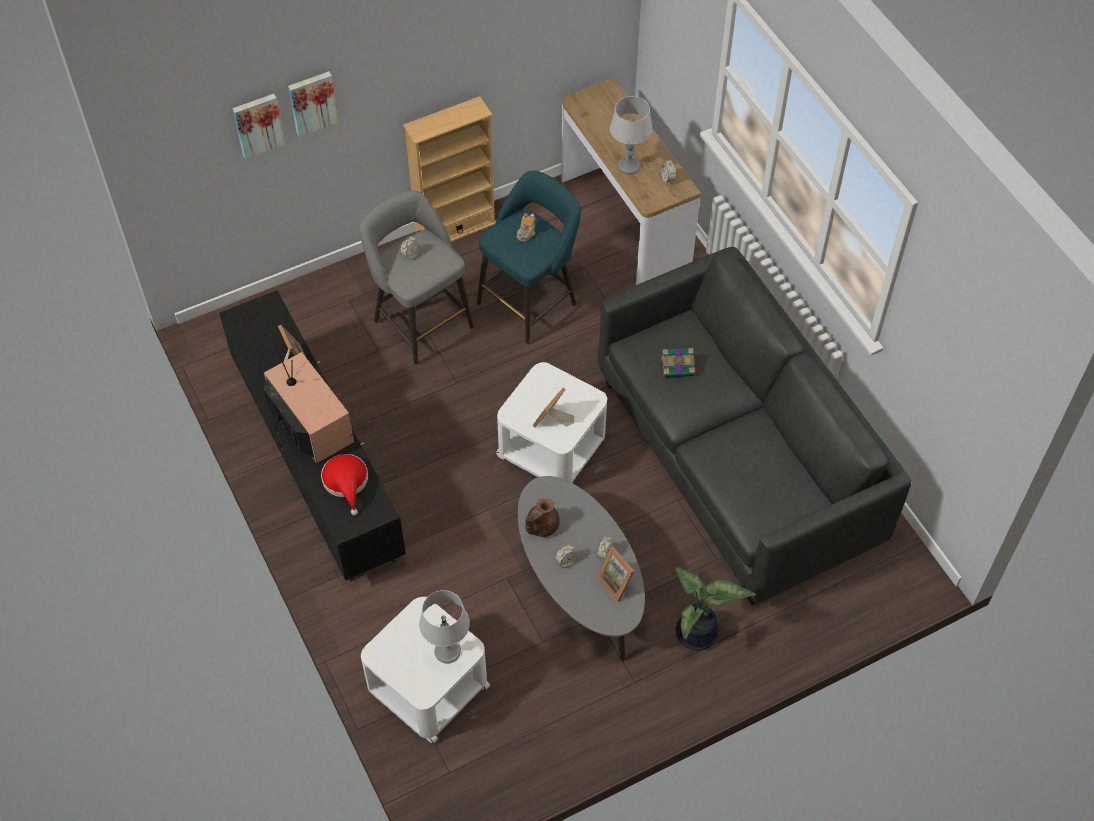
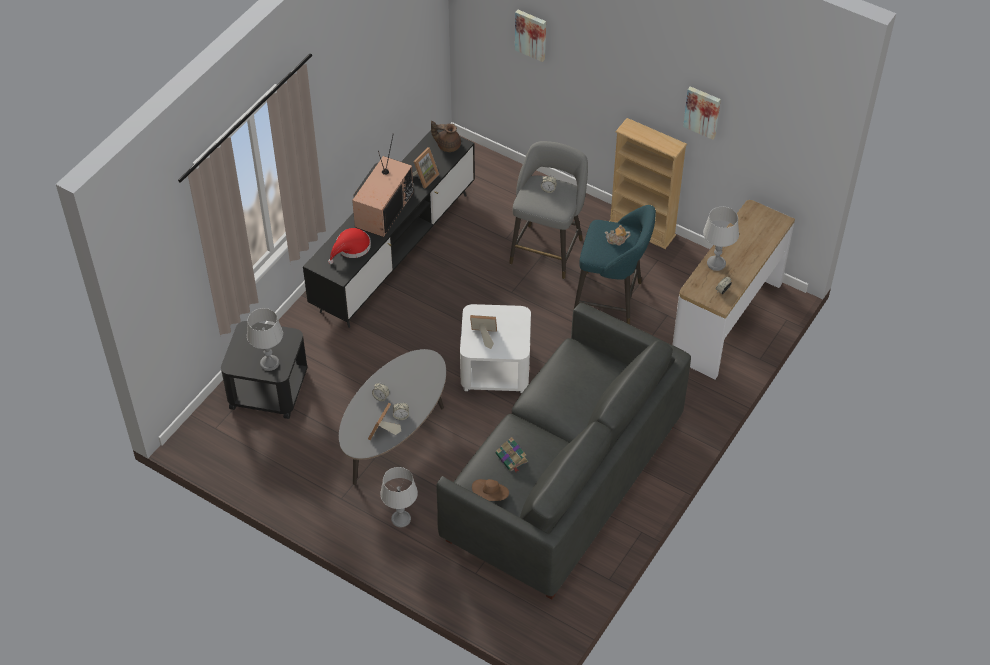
camera: 60 degrees right, 5 degrees down
(312, 102) = (569, 48): picture -> picture (702, 111)
(427, 687) = (268, 388): white side table -> black side table
(541, 526) = (399, 371): brown teapot -> brown teapot (447, 145)
(678, 367) = (572, 380): book -> book (512, 458)
(698, 635) = (400, 519): potted plant -> grey table lamp
(787, 514) = (490, 496): none -> brown hat

